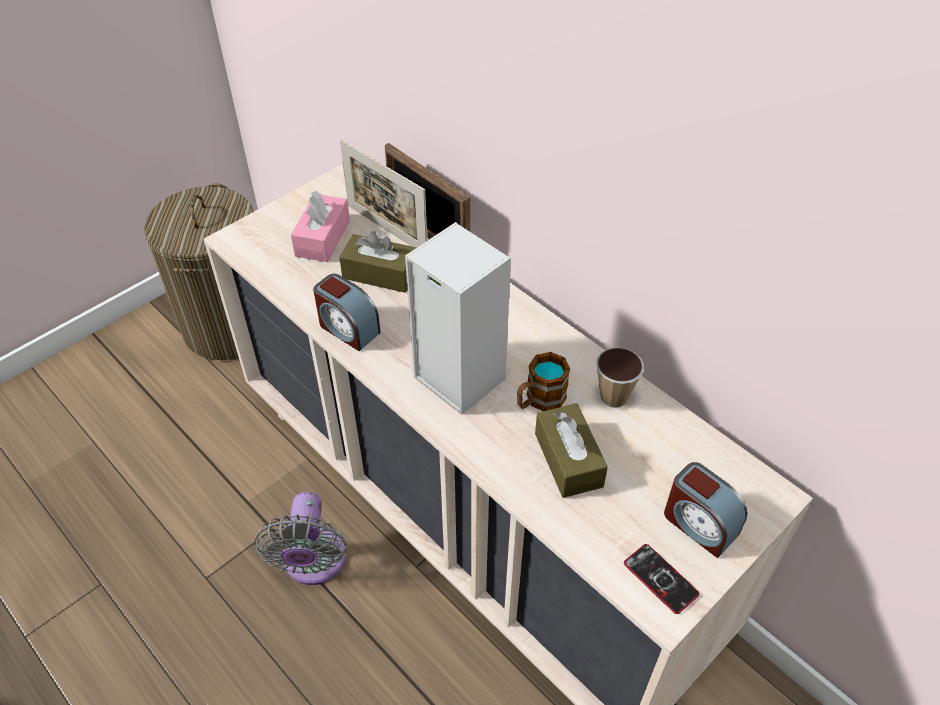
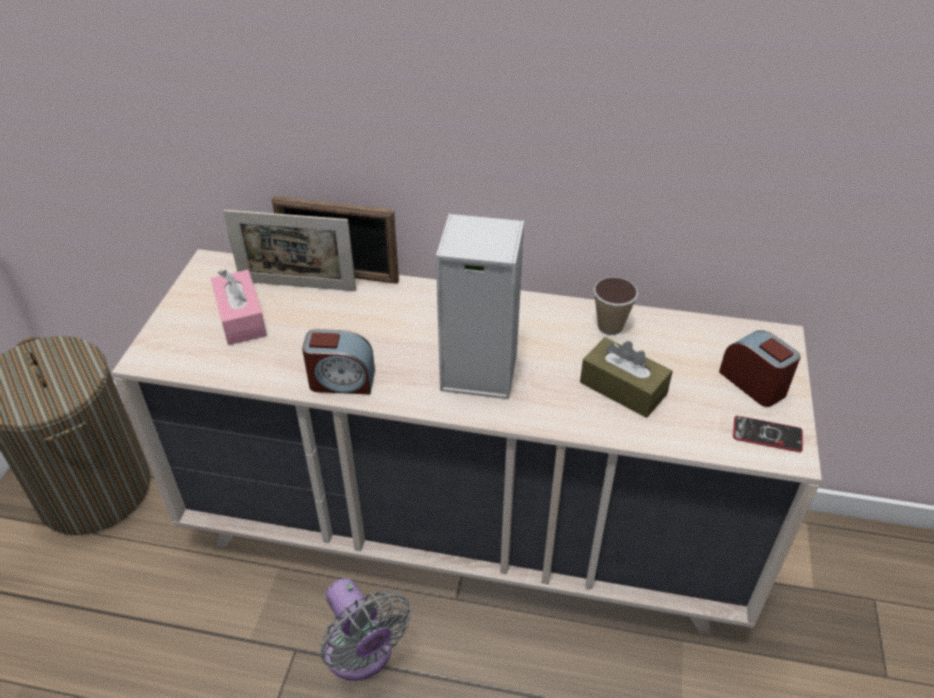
camera: 35 degrees left, 5 degrees down
(380, 274) = (326, 323): brown tissue box -> none
(539, 400) = (558, 357): mug -> none
(699, 524) = (754, 383): alarm clock -> alarm clock turned 135 degrees counterclockwise

